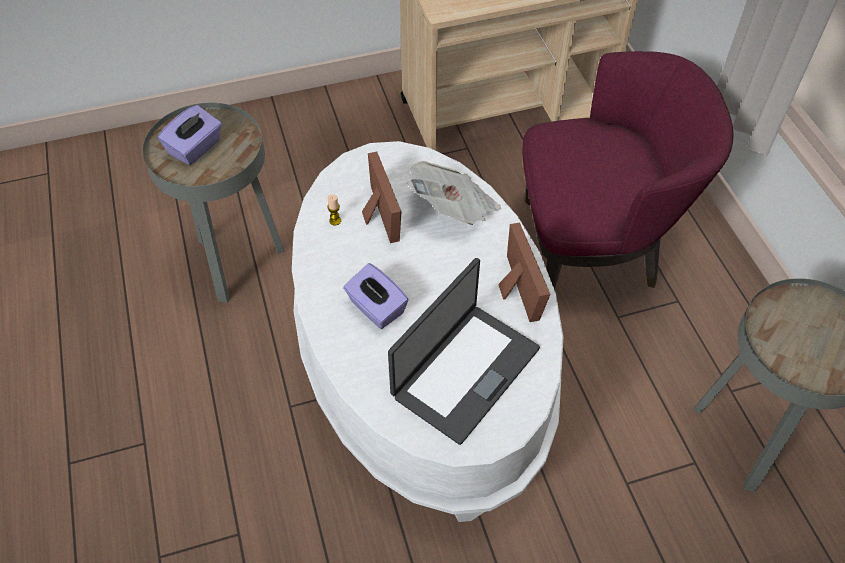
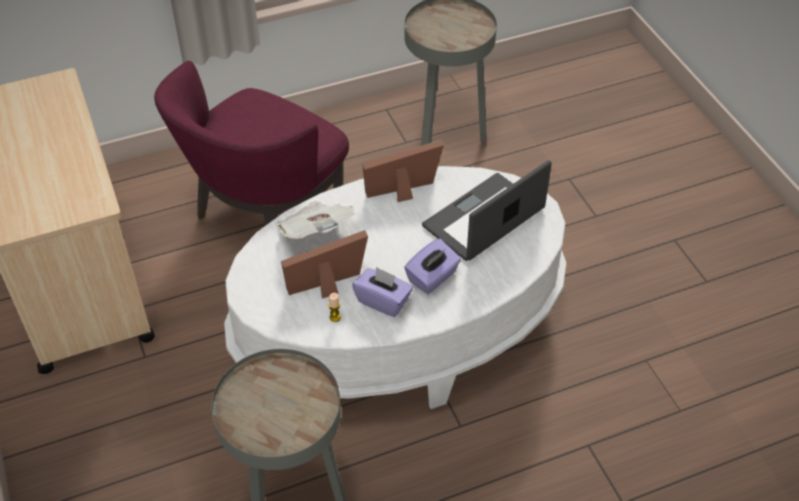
camera: 95 degrees left, 5 degrees down
(195, 148) = (279, 411): purple tissue box -> purple tissue box (383, 301)
(464, 371) = (484, 219): laptop -> laptop turned 75 degrees counterclockwise
(595, 245) = (264, 213): purple armchair -> purple armchair turned 135 degrees counterclockwise

